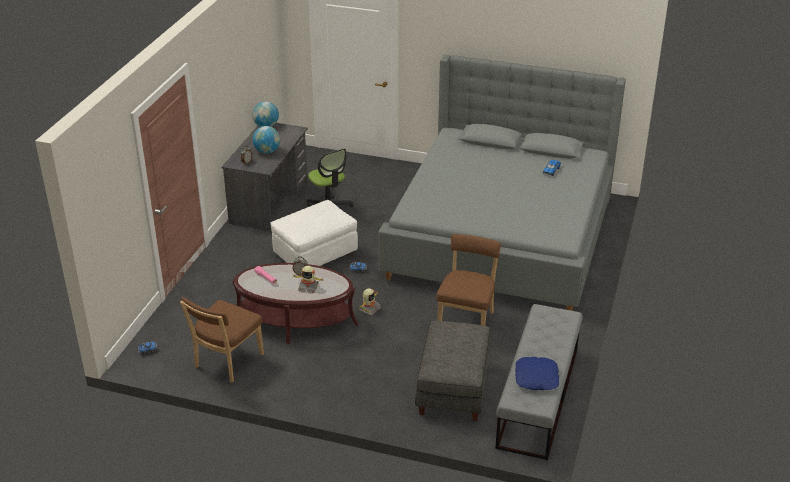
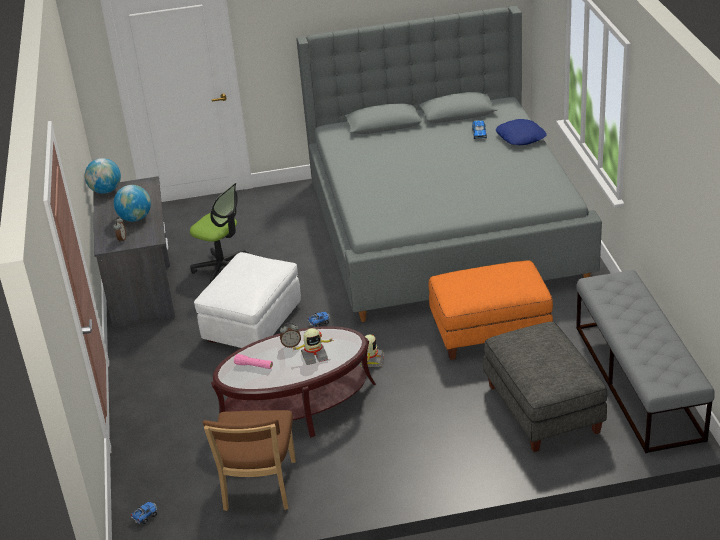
camera: 25 degrees left, 0 degrees up
(467, 320) = (490, 331): brown chair -> orange ottoman
(537, 378) = (658, 353): blue pillow -> blue pillow (521, 137)

